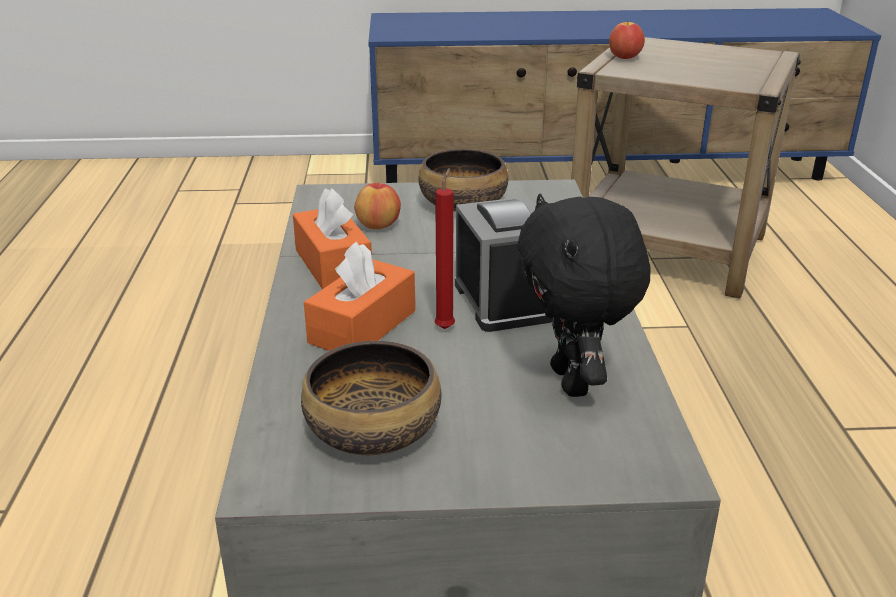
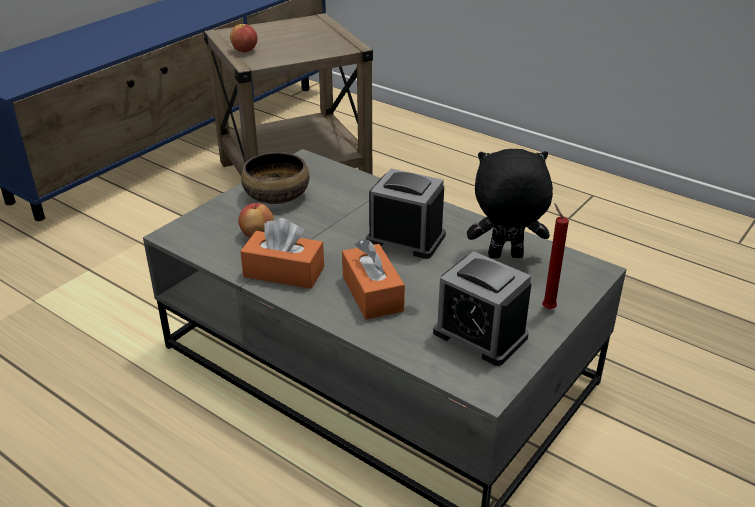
camera: 50 degrees left, 5 degrees up
(374, 432) = (480, 335): bowl -> alarm clock
(446, 327) = (408, 268): red candle -> red candle (547, 307)
(573, 382) = (505, 257): black plush toy -> black plush toy turned 150 degrees clockwise

